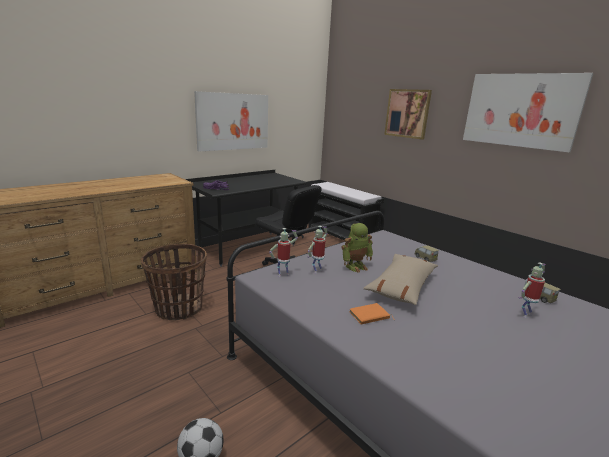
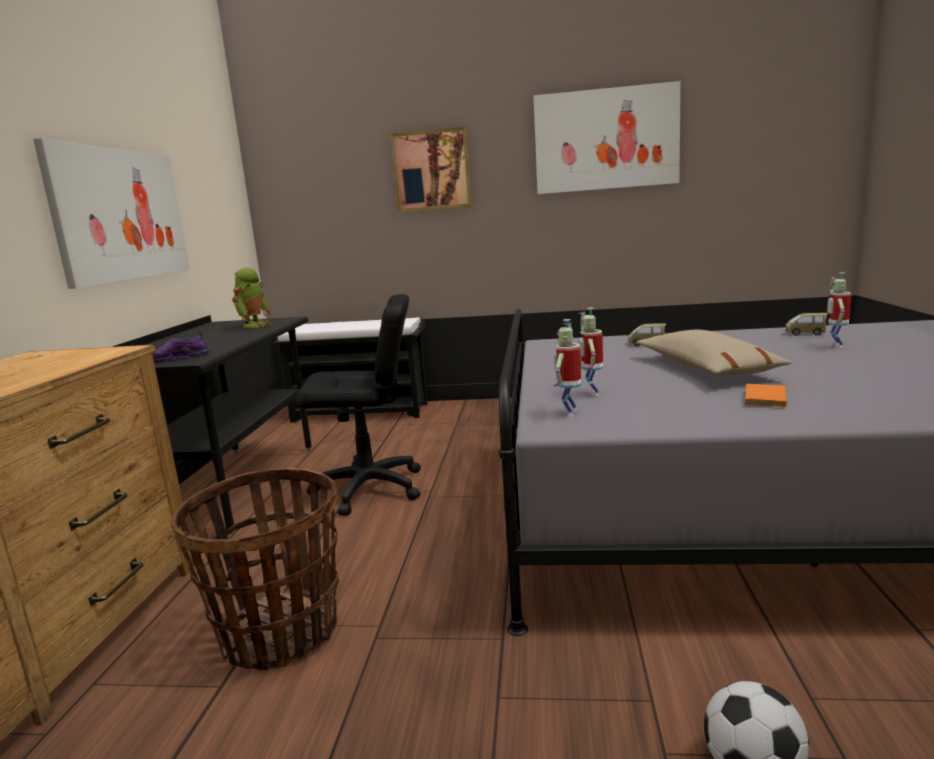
camera: 40 degrees left, 5 degrees down
(355, 266) = (613, 374): toy robot -> toy robot (254, 325)

